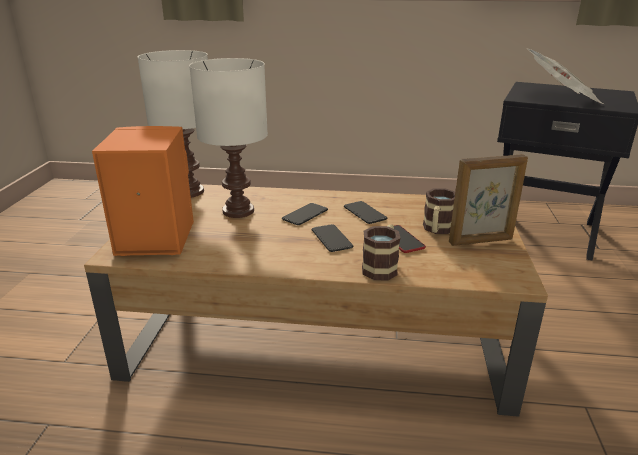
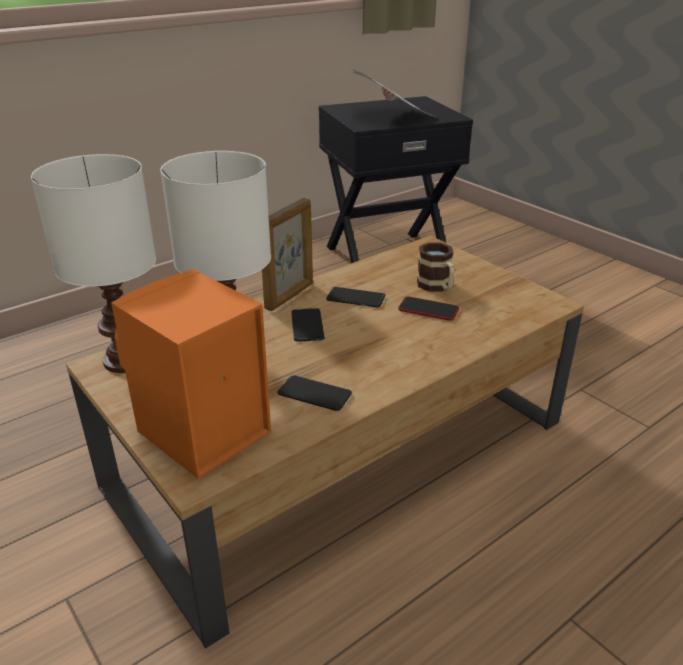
camera: 45 degrees left, 5 degrees up
(331, 239) = (375, 337): phone -> phone (314, 394)
(382, 266) = (458, 341): mug -> none
(481, 241) = (482, 282): picture frame -> picture frame (290, 296)

